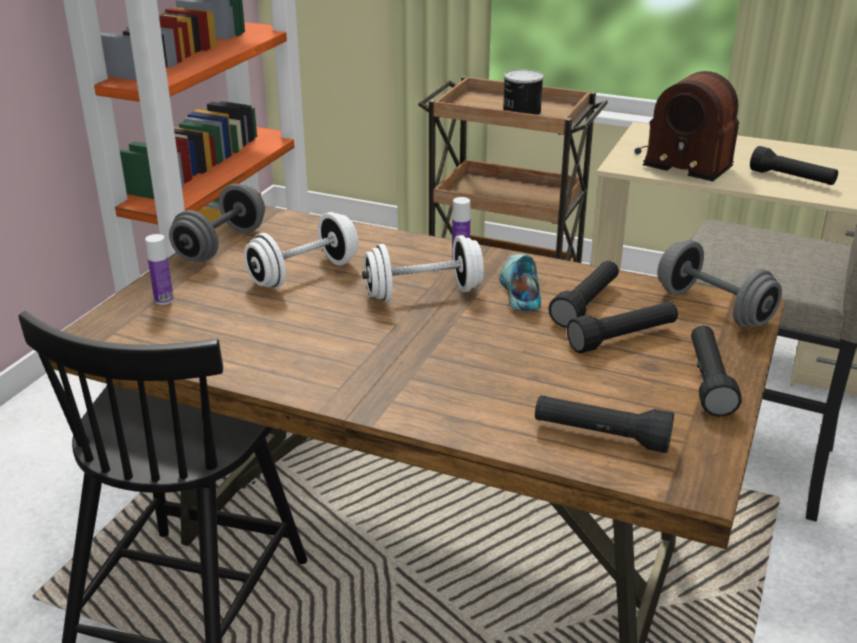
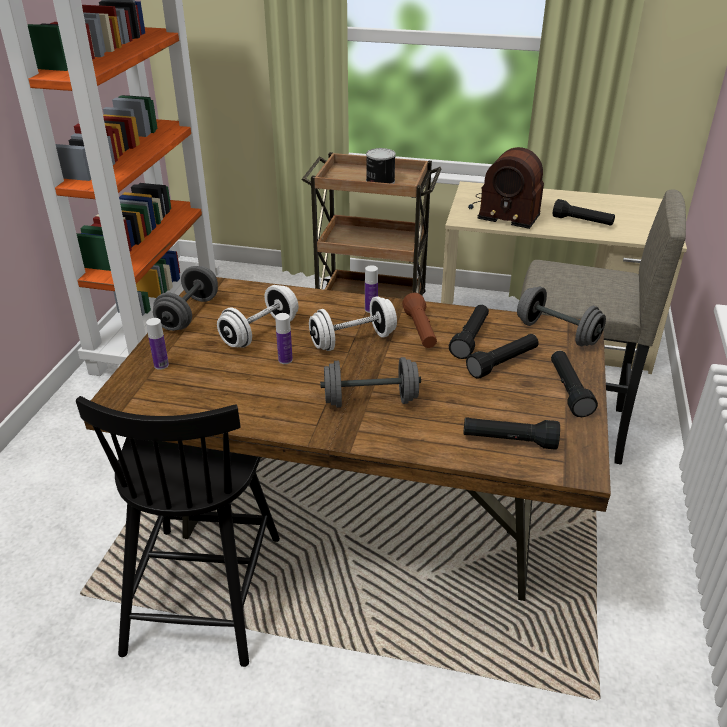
camera: 10 degrees left, 5 degrees up
(325, 308) = (285, 360): none -> bottle
(422, 366) = (370, 400): none -> grey dumbbell
(519, 289) = (420, 331): shoe -> brown flashlight

